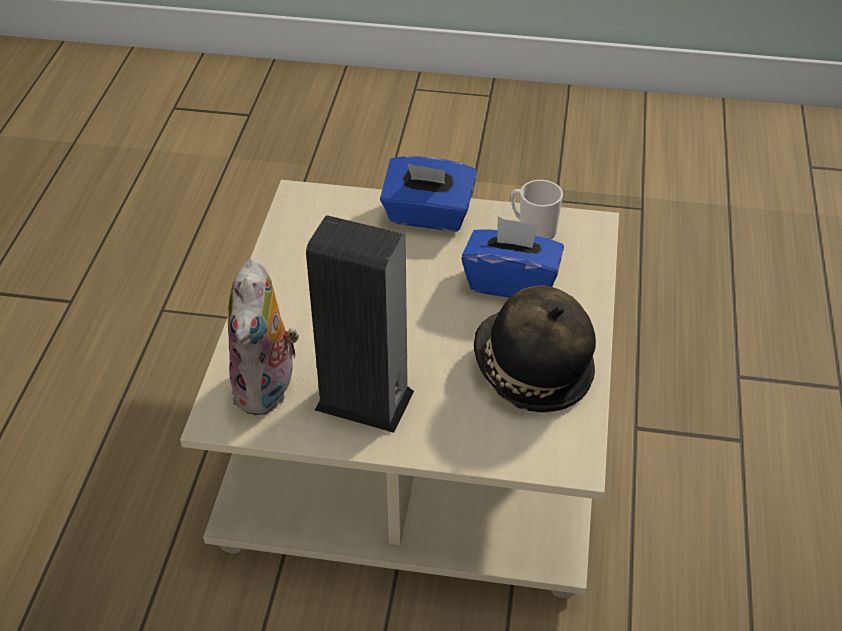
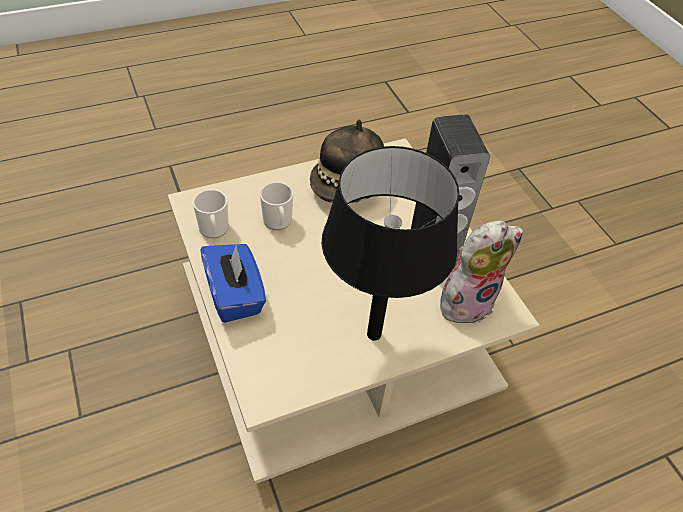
camera: 125 degrees left, 5 degrees up
(296, 292) = (374, 334): none -> black table lamp
(511, 282) = (278, 222): blue tissue box -> mug

